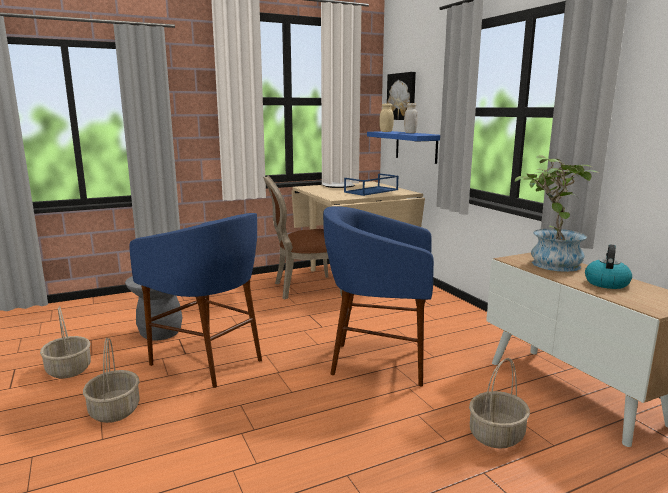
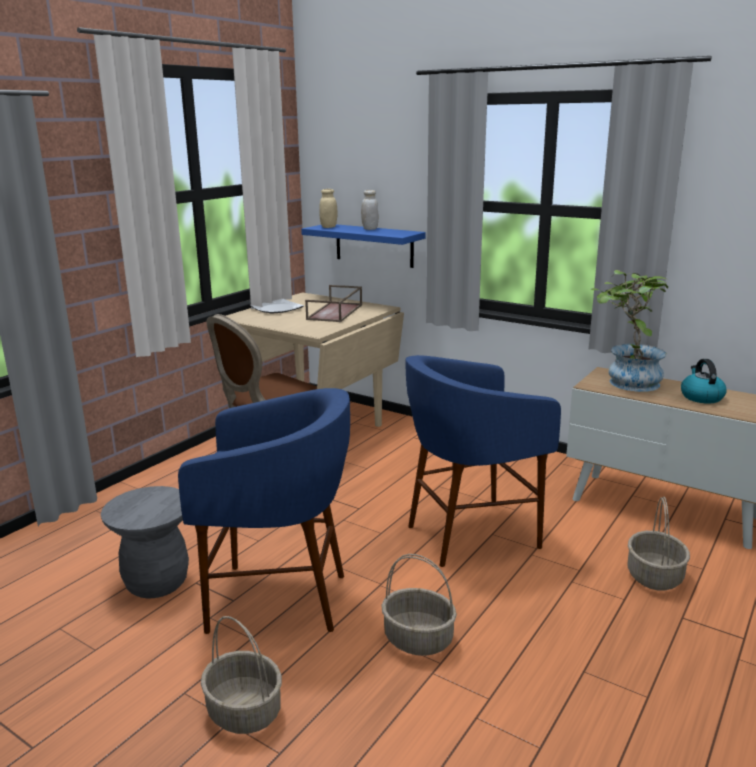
camera: 30 degrees left, 5 degrees up
(69, 370) = (92, 684): basket -> basket (419, 639)
(371, 191) = (335, 312): blue tray -> brown tray
(402, 96) = (342, 178): picture -> none

